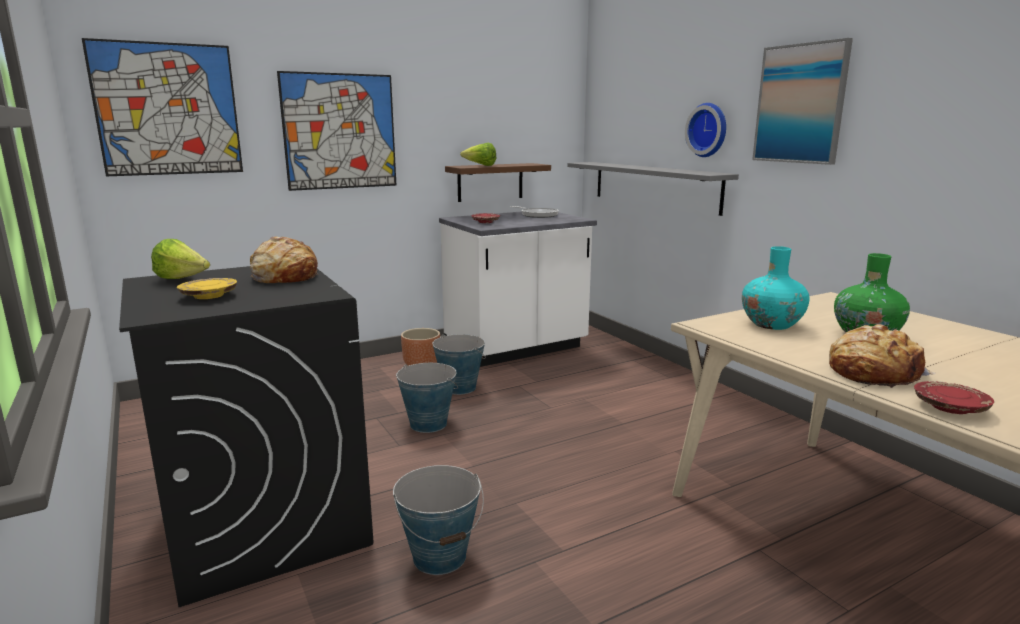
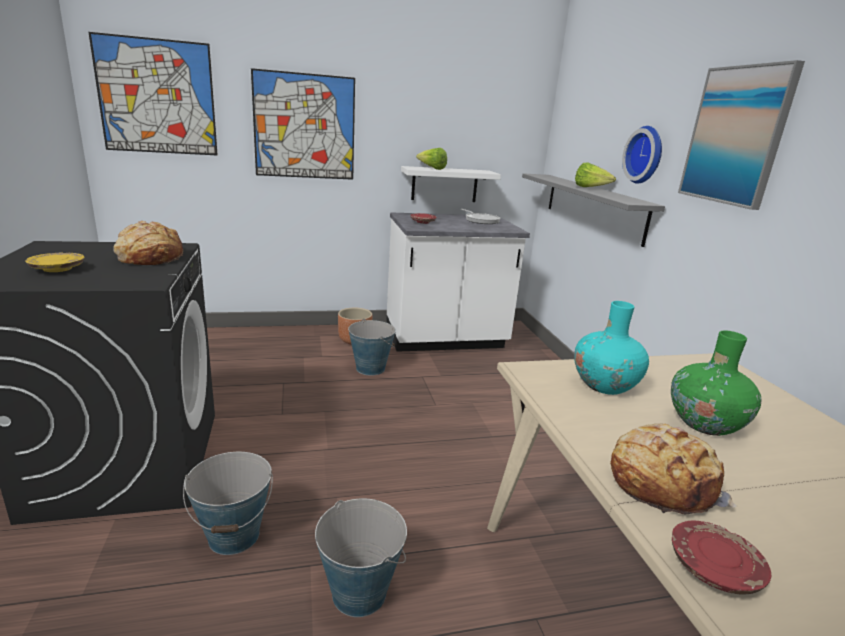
camera: 15 degrees right, 5 degrees up
(183, 280) = (71, 249): lettuce -> lettuce (590, 188)
(428, 424) = (320, 398): bucket -> bucket (359, 592)
(490, 182) = (444, 184): brown shelf -> white shelf

